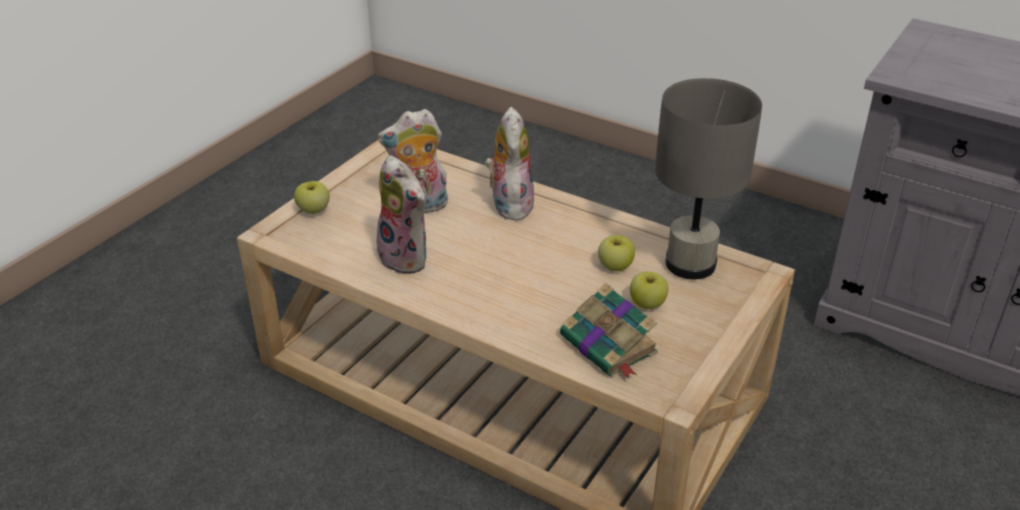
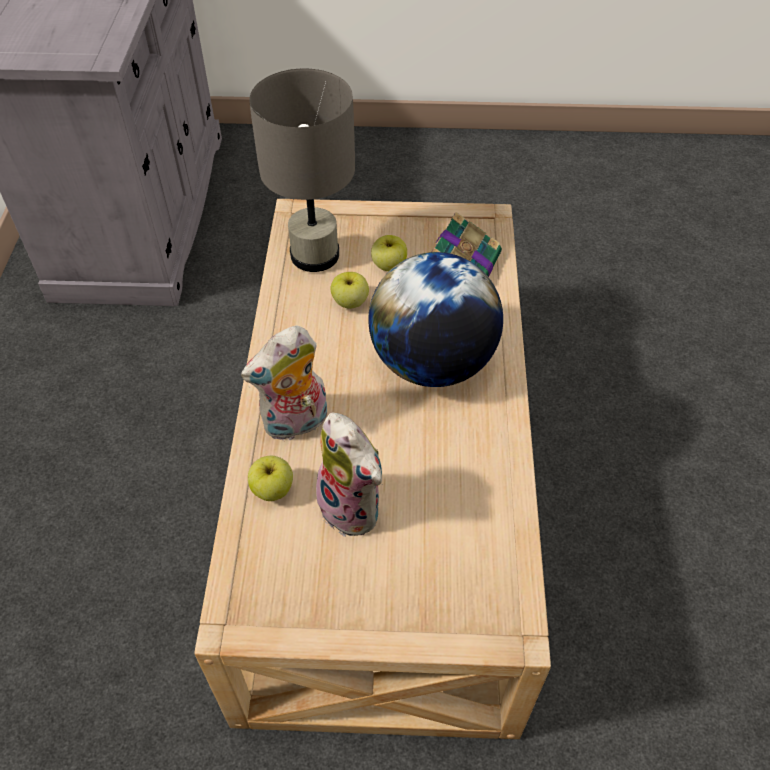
camera: 120 degrees left, 15 degrees up
(313, 210) = (439, 614): apple -> apple (273, 489)
(407, 258) = (454, 463): plush toy -> none
(508, 284) = (433, 363): none -> globe

